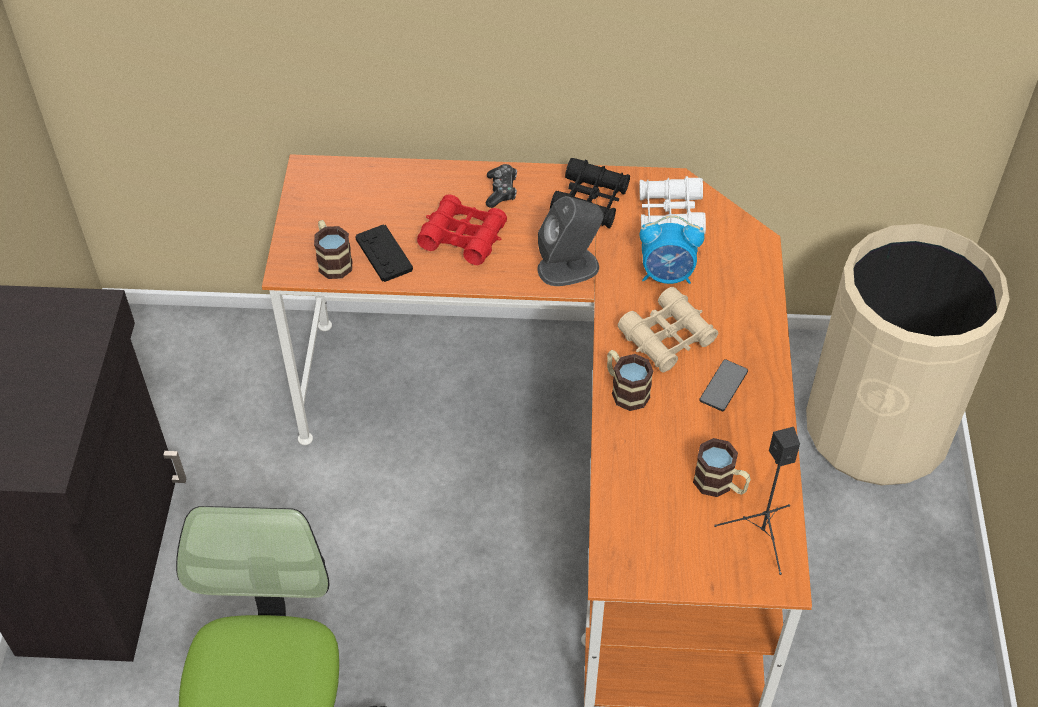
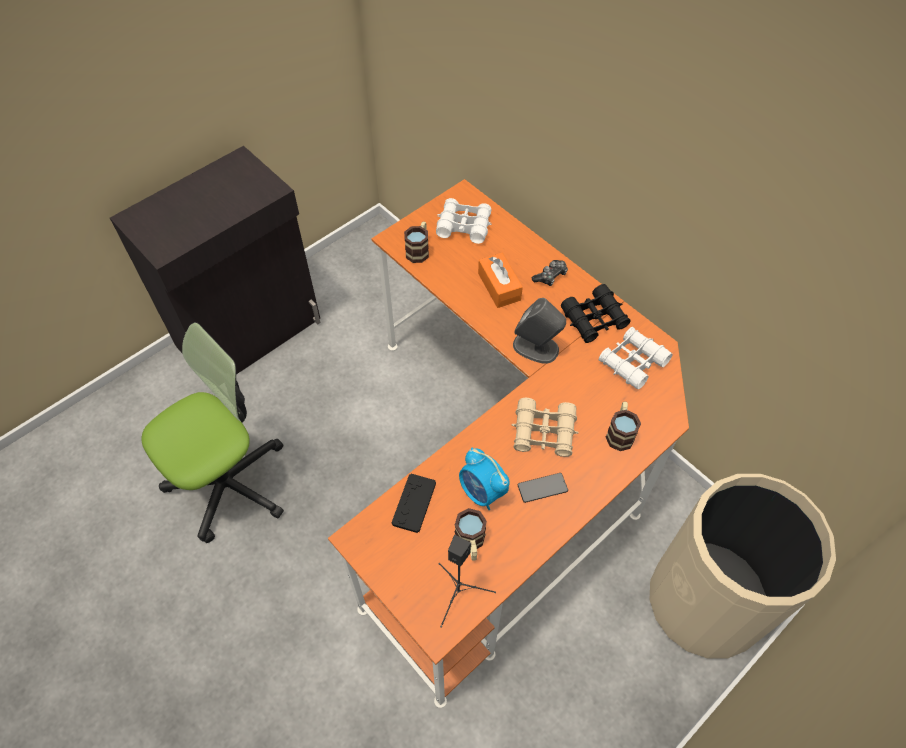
camera: 45 degrees right, 5 degrees up
(351, 203) = (464, 226): none -> white binoculars
(384, 254) = (448, 265): black game controller -> black game controller (414, 503)
(463, 237) = (499, 287): red binoculars -> orange tissue box
(625, 390) = (484, 442): mug -> mug (620, 432)
(667, 275) = (588, 396): alarm clock -> alarm clock (482, 492)

